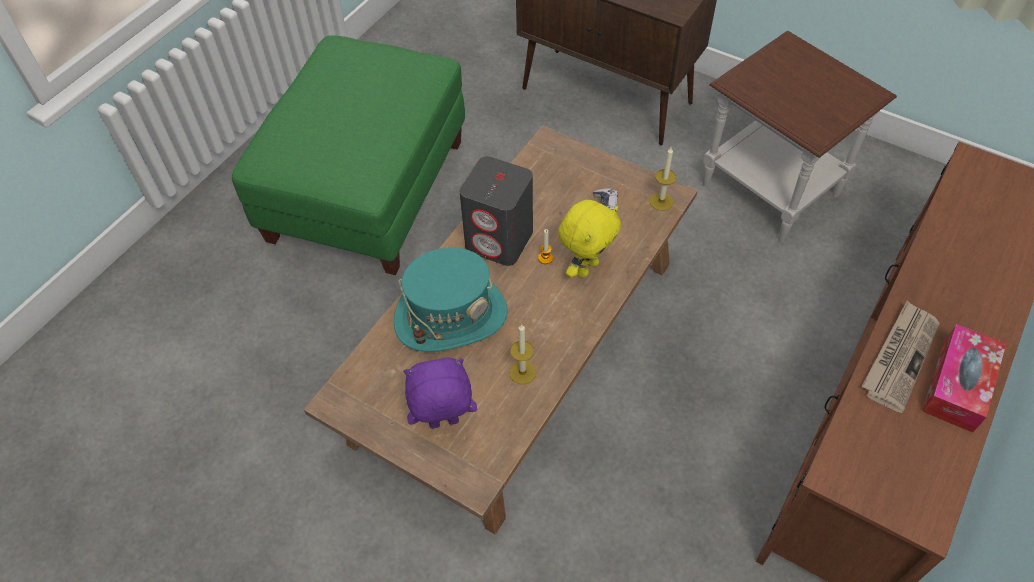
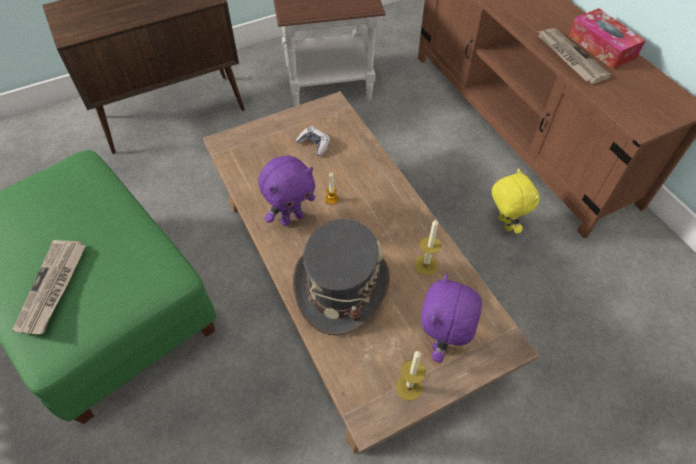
camera: 60 degrees left, 0 degrees up
(309, 128) = (52, 288): none -> newspaper
(451, 316) = (341, 286): turquoise hat -> grey hat
(500, 240) = (291, 218): grey speaker -> purple plush toy
(586, 267) = (359, 180): yellow plush toy -> yellow plush toy (503, 224)
(661, 201) = (334, 112): candle -> candle (409, 387)

